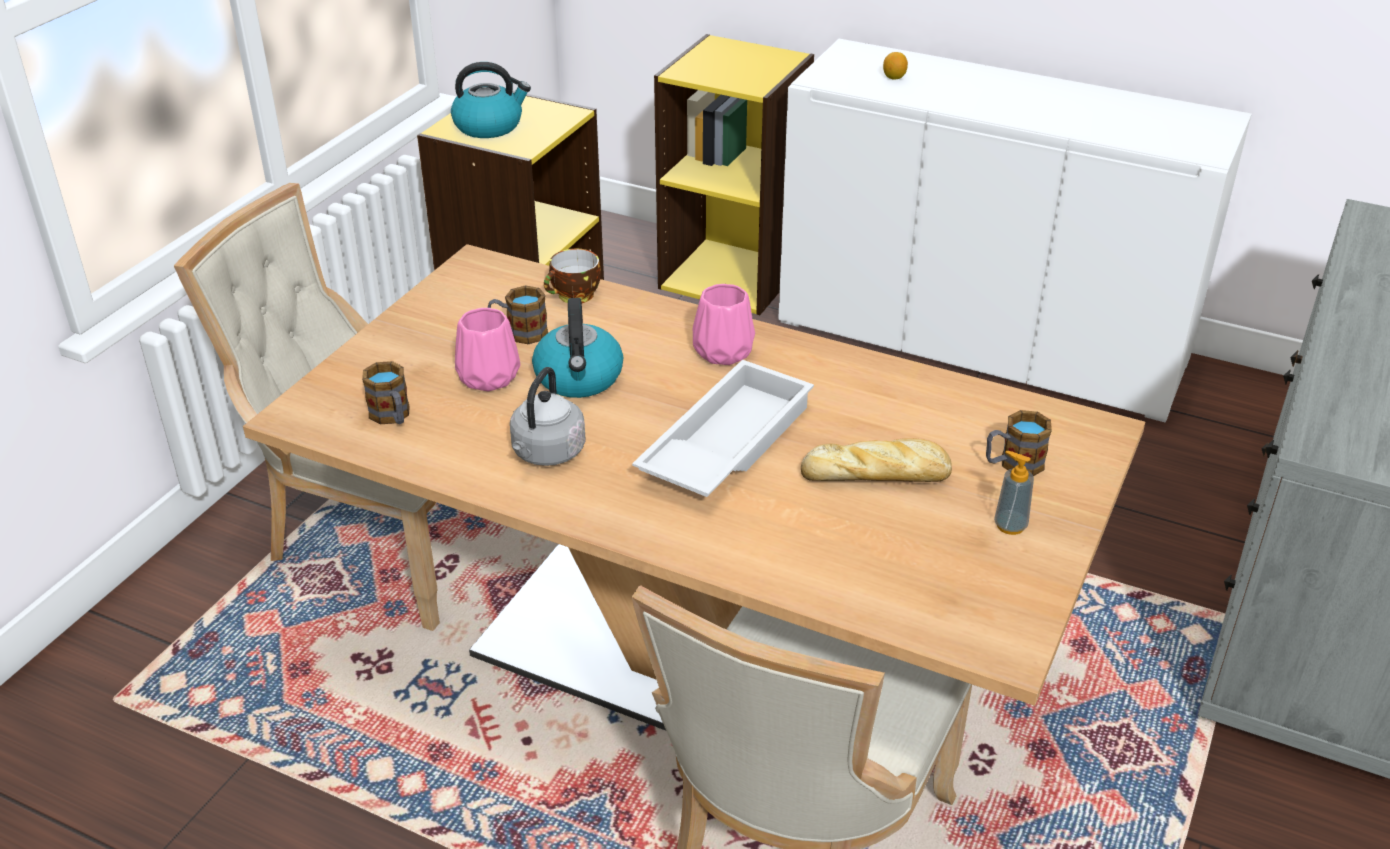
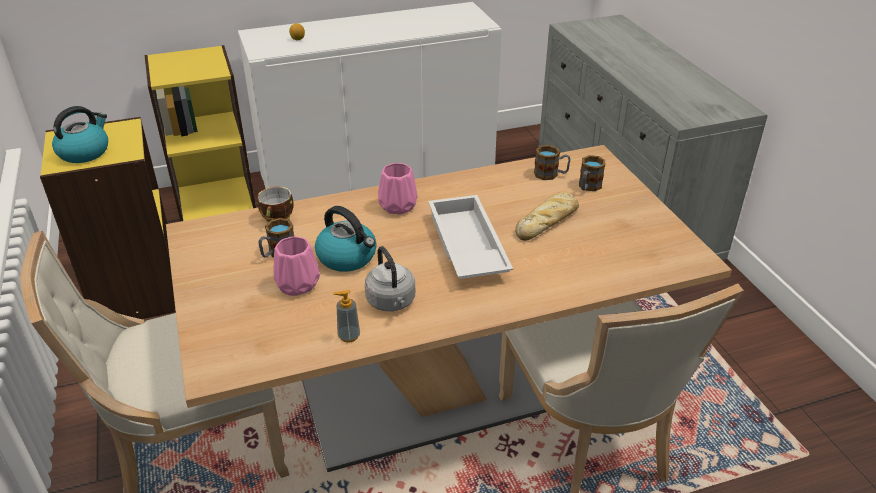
camera: 45 degrees left, 0 degrees up
(392, 417) = (276, 336): mug -> mug (551, 174)
(1010, 525) = (625, 212): soap dispenser -> soap dispenser (349, 336)

